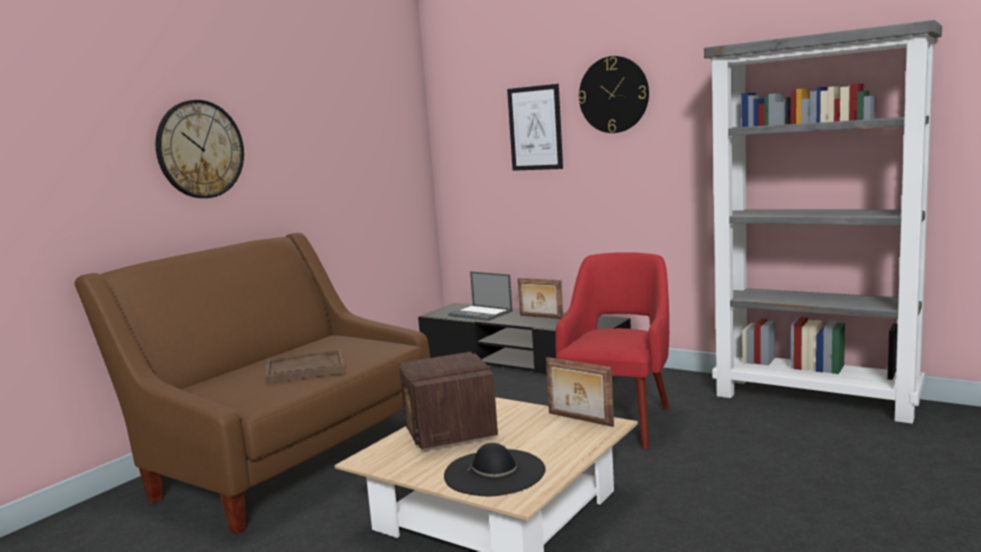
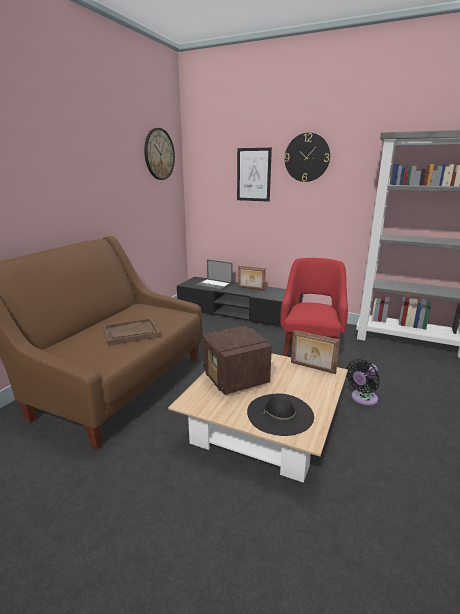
camera: 10 degrees left, 10 degrees up
(200, 149) = (46, 176): wall clock -> wall clock (159, 154)
(679, 479) = (362, 399): none -> black fan

